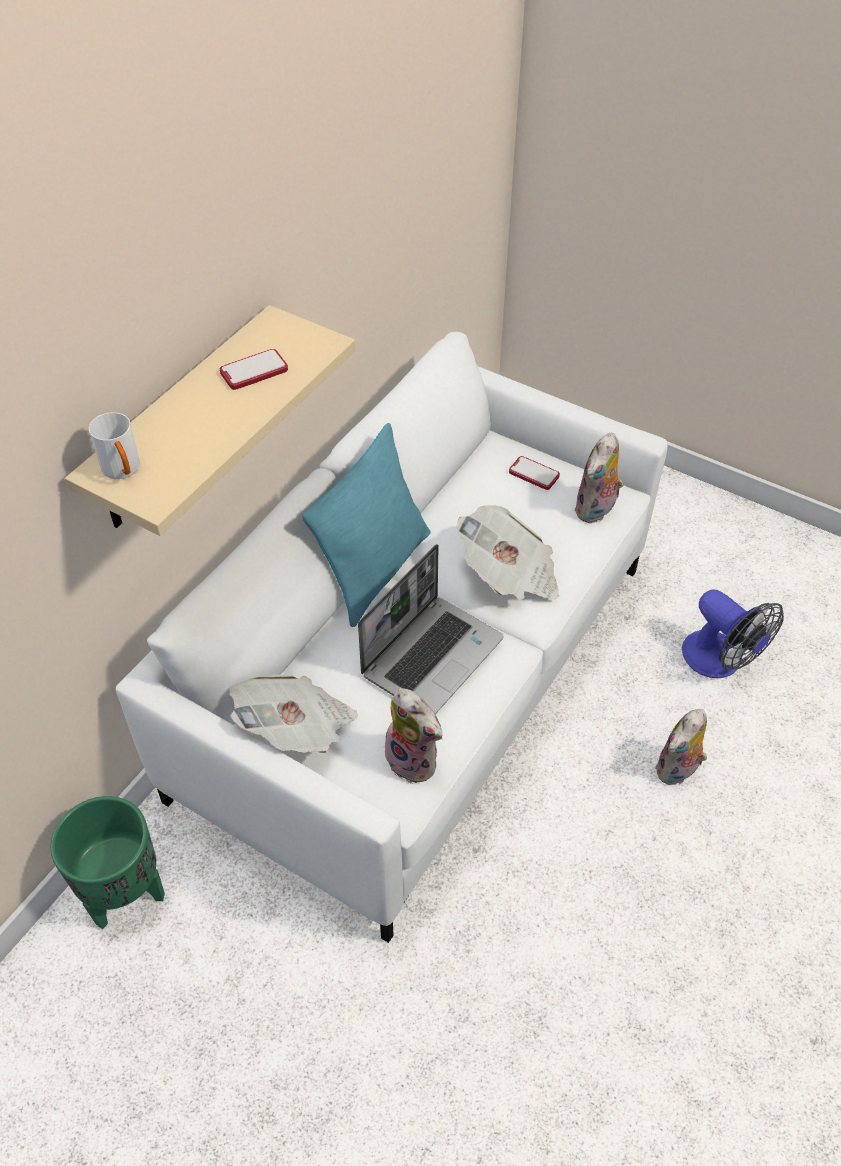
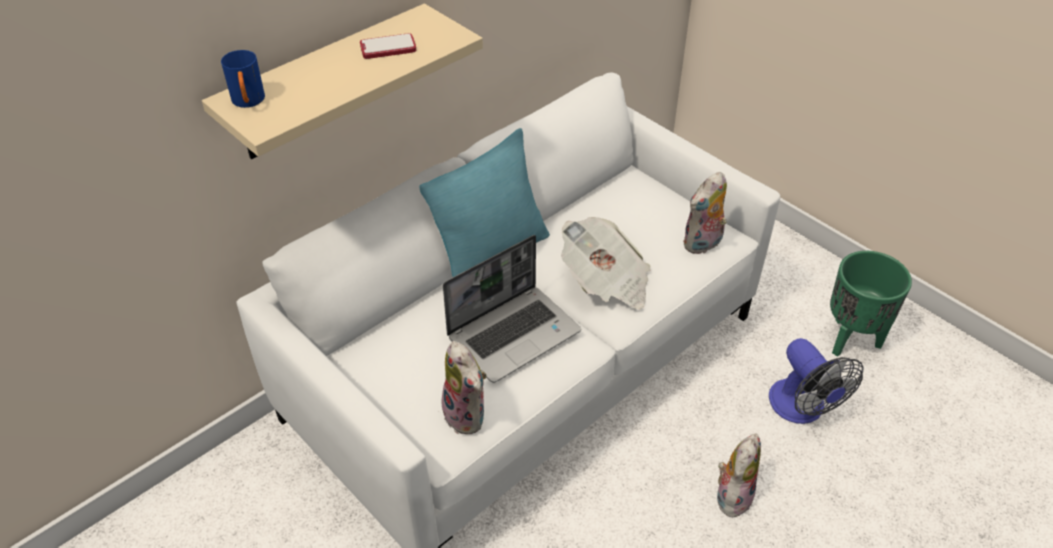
camera: 15 degrees right, 5 degrees down
(123, 471) = (248, 103): white mug -> blue mug
(125, 895) = (223, 486): green planter -> green planter (851, 339)
(297, 729) = (378, 368): newspaper -> none
(534, 474) = (657, 205): phone -> none
(678, 771) = (732, 495): plush toy -> plush toy turned 150 degrees clockwise

